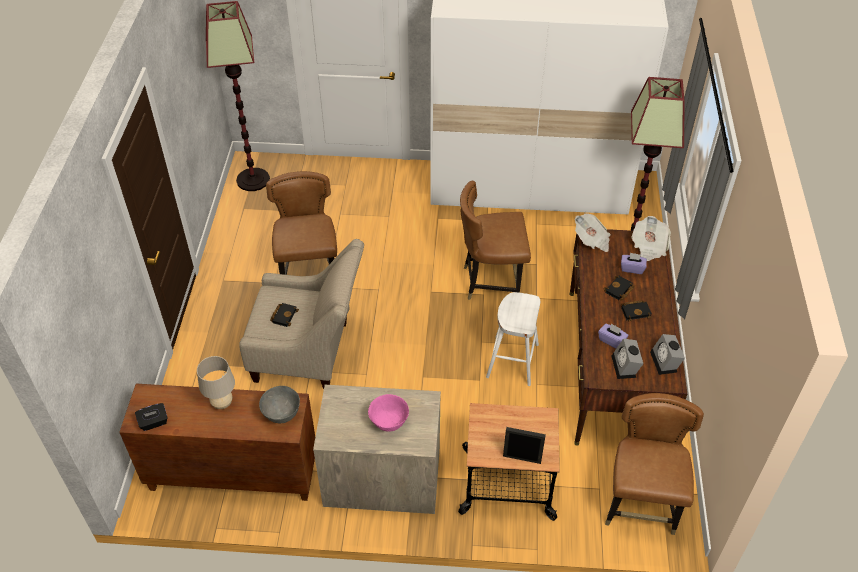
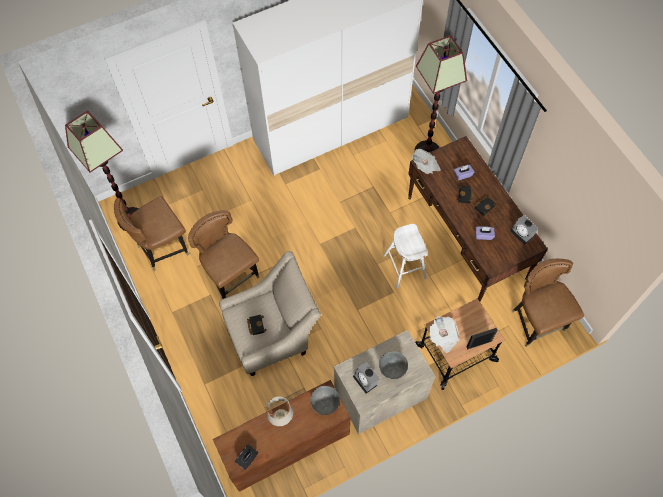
camera: 30 degrees left, 15 degrees up
(389, 422) = (392, 369): pink bowl -> grey bowl
(491, 282) = (353, 215): brown chair -> brown chair (162, 248)
(625, 367) = (503, 250): alarm clock -> alarm clock (366, 381)
(649, 247) = (462, 153): newspaper -> newspaper (443, 337)

